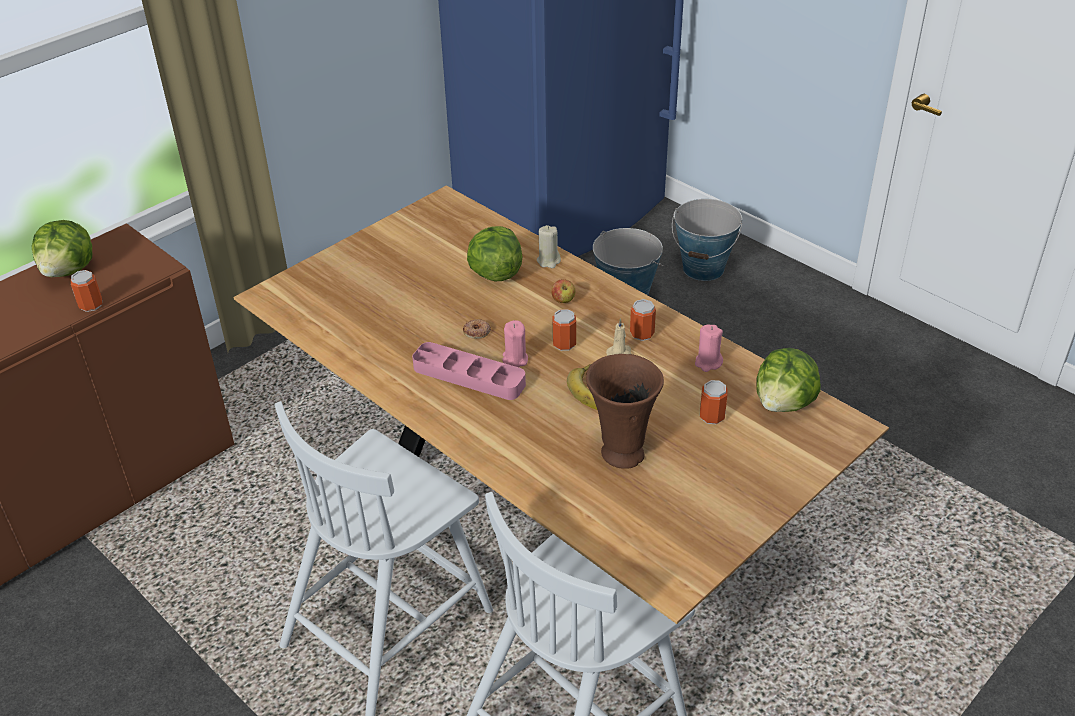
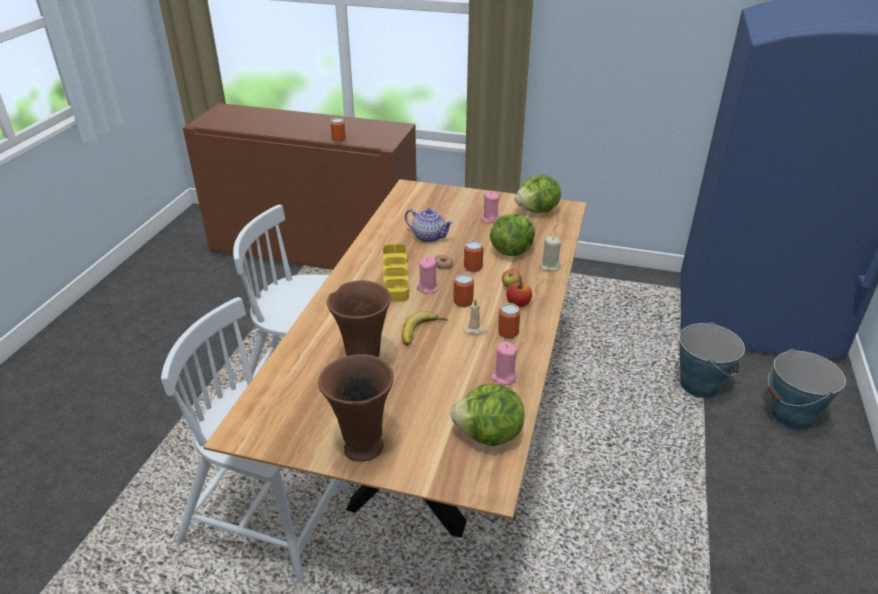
camera: 60 degrees right, 5 degrees down
(69, 271) = (361, 126): lettuce -> lettuce (537, 211)
(407, 321) = (429, 237): none -> teapot
(414, 263) = (490, 219): none -> pink candle
(469, 376) = (395, 276): pink tray -> yellow tray
(597, 307) = (518, 303): none -> apple
(712, 416) = (439, 398): can -> can (473, 268)
(752, 494) = (362, 448): none -> brown vase

